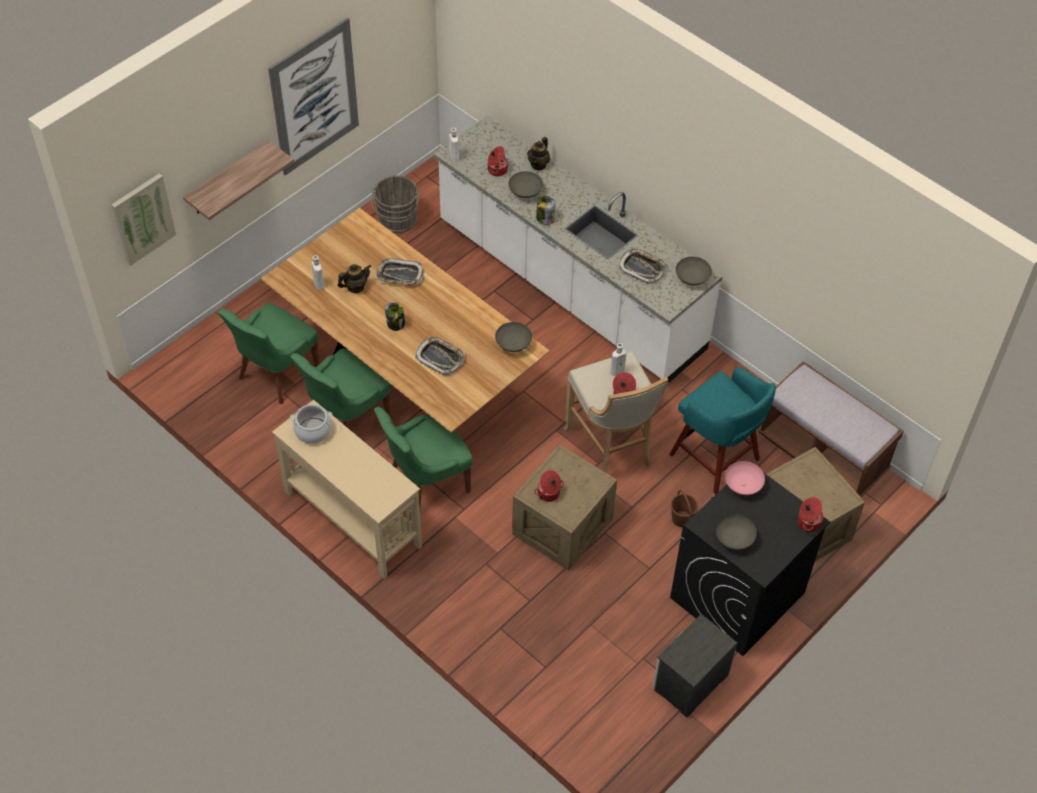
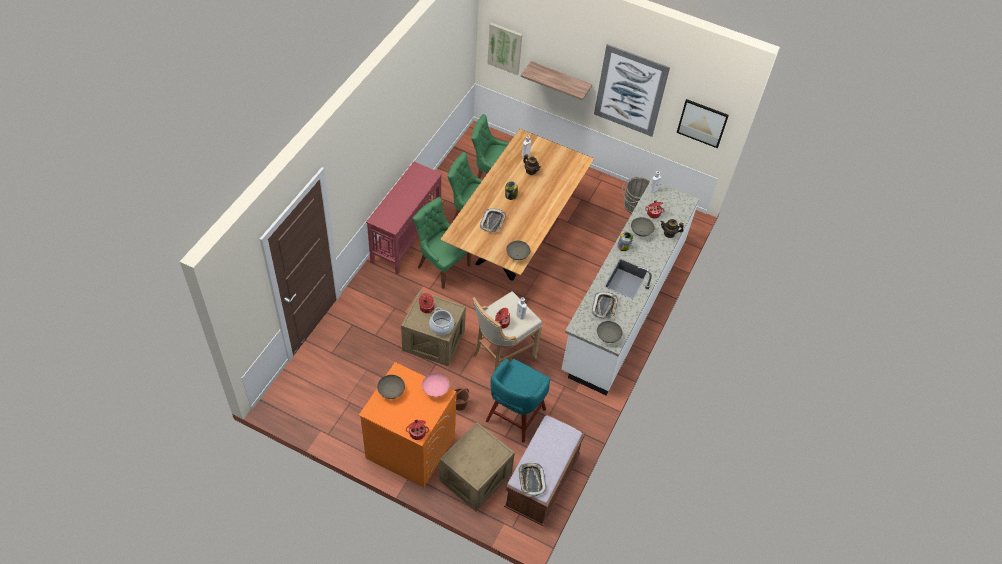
camera: 70 degrees right, 0 degrees up
(313, 430) = (420, 178): cooking pot -> cooking pot (441, 326)
(352, 518) = (407, 238): beige console table -> red console table
(399, 275) = (549, 189): tray -> tray (531, 480)
(403, 46) = (702, 123): none -> picture
(689, 682) = (339, 431): nightstand -> none
(737, 596) = (410, 447): black washing machine -> orange washing machine

